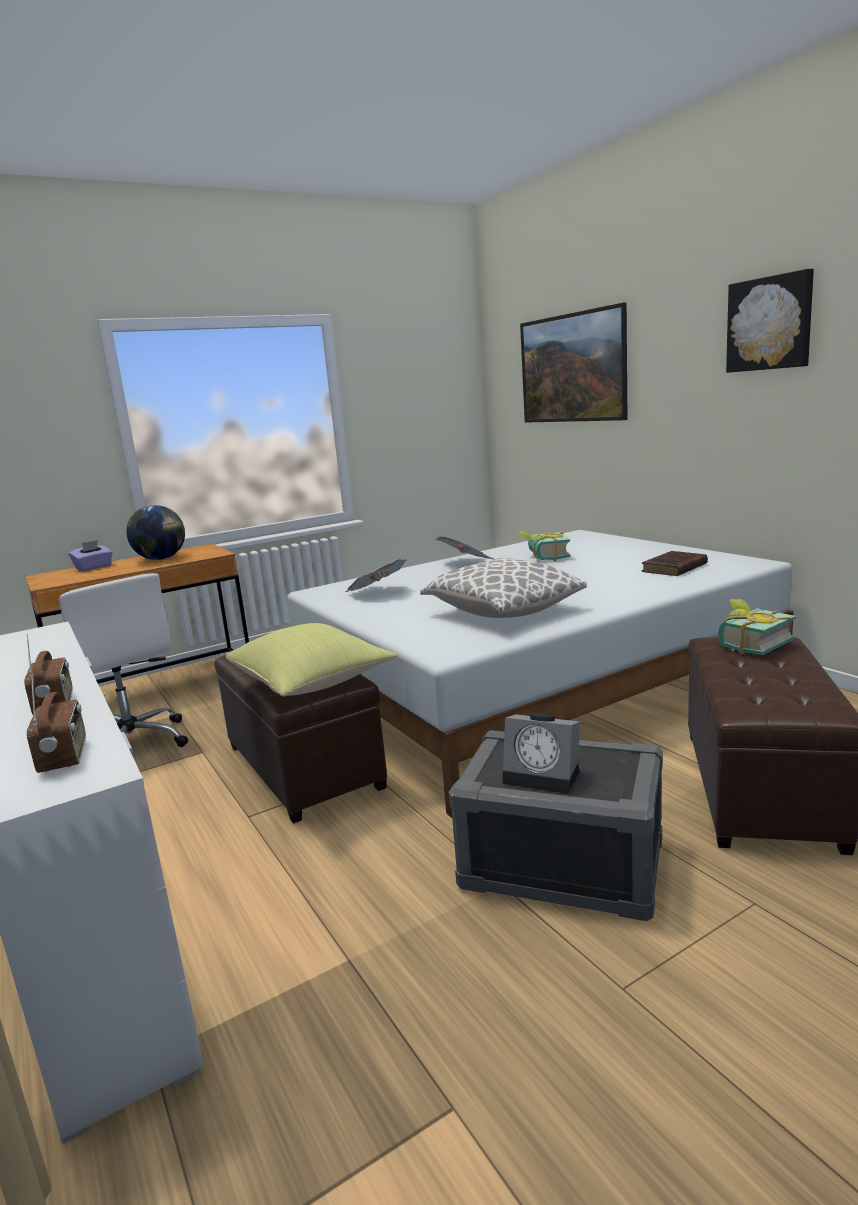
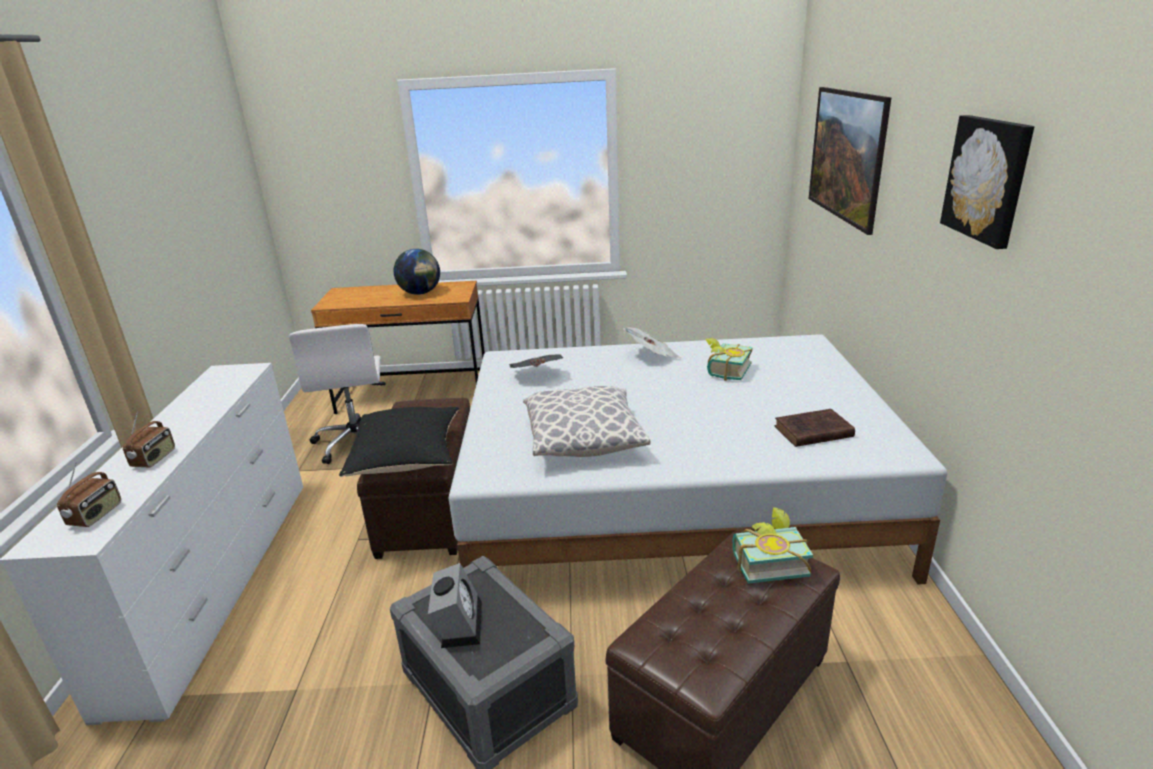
camera: 30 degrees right, 10 degrees up
(94, 567) = (374, 291): purple tissue box -> none
(313, 684) = (407, 460): yellow pillow -> black pillow
(544, 775) = (458, 623): alarm clock -> alarm clock turned 150 degrees counterclockwise

